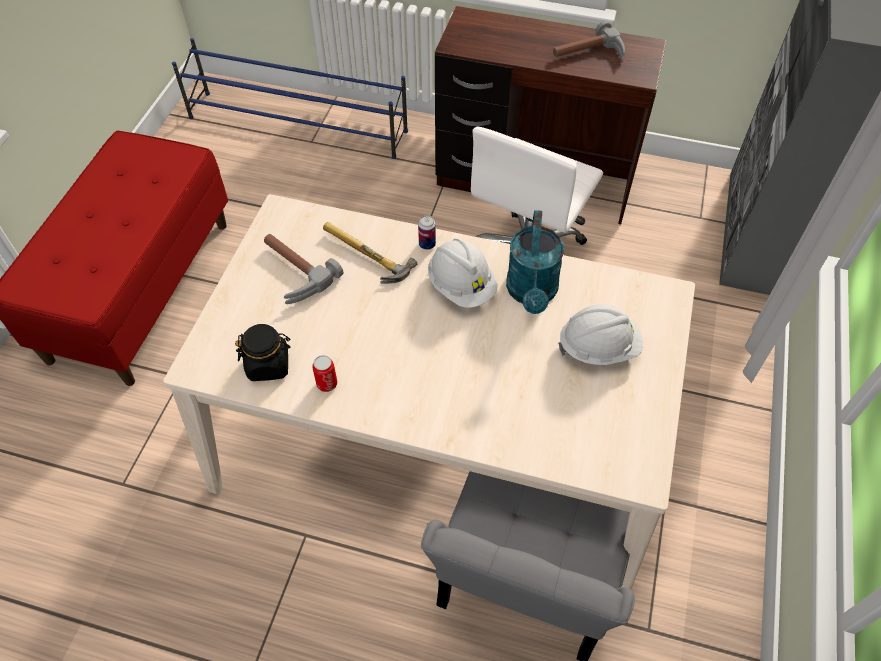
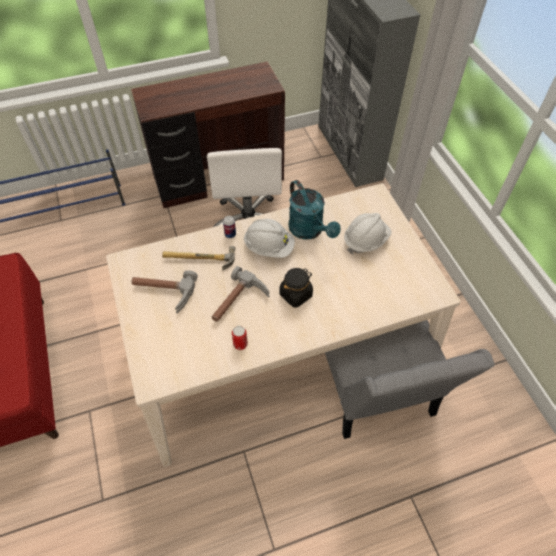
camera: 35 degrees left, 0 degrees up
(268, 365) = (196, 354): black jar -> black jar (296, 294)
(589, 55) = (234, 86): hammer -> hammer (239, 303)

